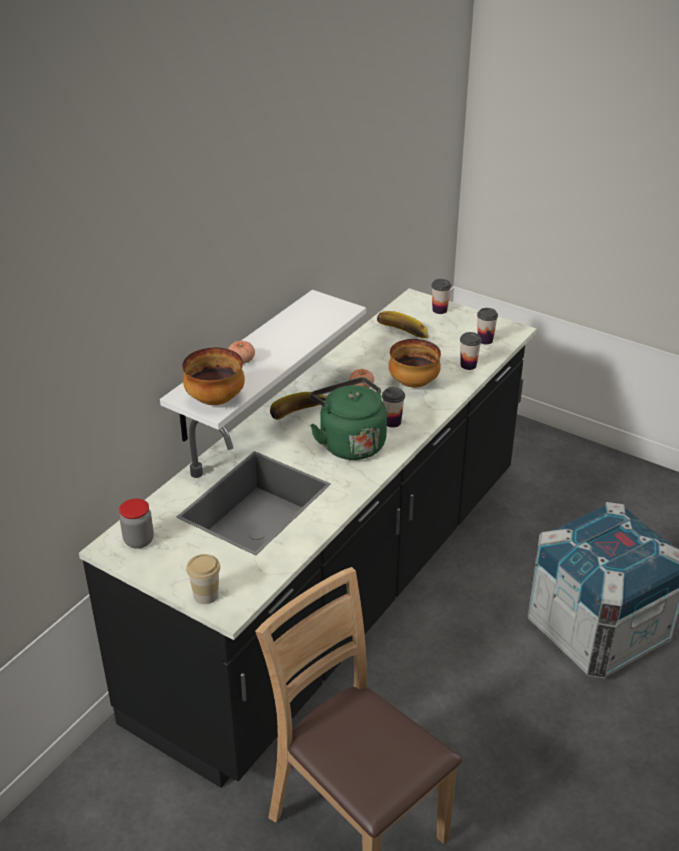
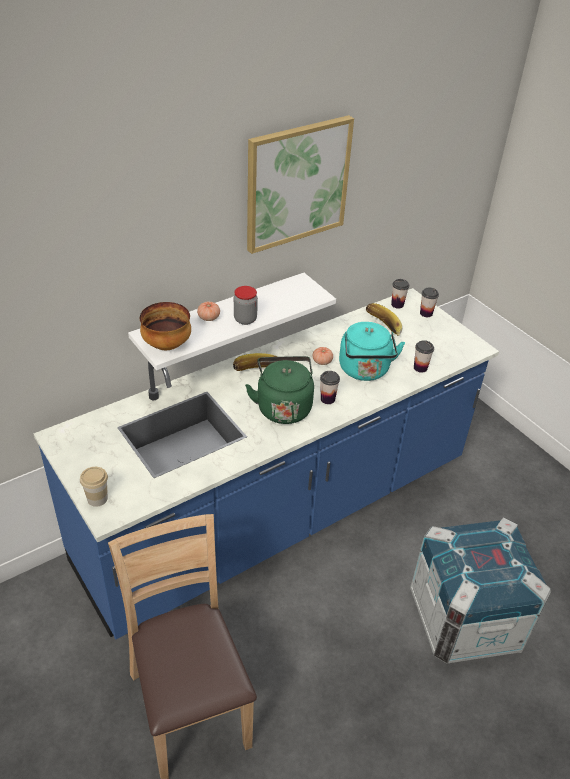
camera: 20 degrees right, 5 degrees up
(139, 540) = (79, 438): jar -> jar (245, 319)
(299, 184) = (297, 183): none -> picture
(339, 590) = (278, 512): black counter -> blue counter
(413, 384) = (365, 371): bowl -> turquoise kettle
(485, 340) = (448, 349): cup -> cup (397, 304)

